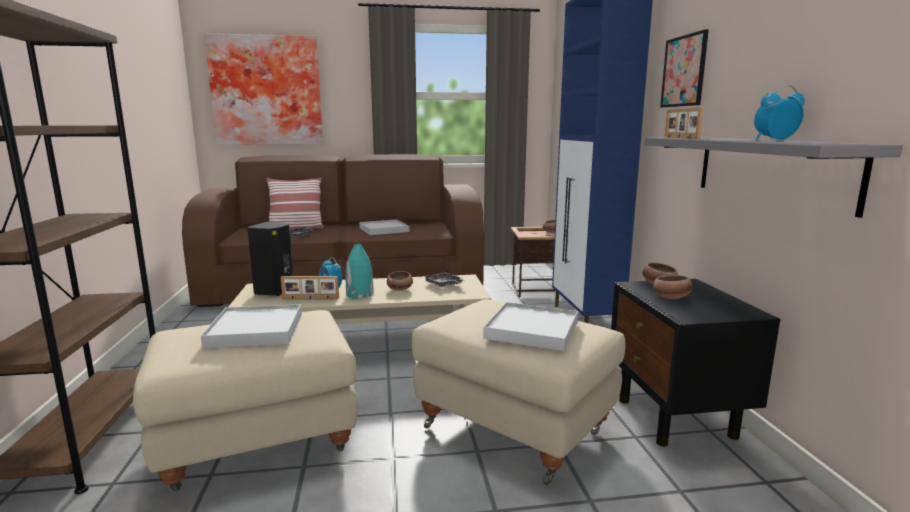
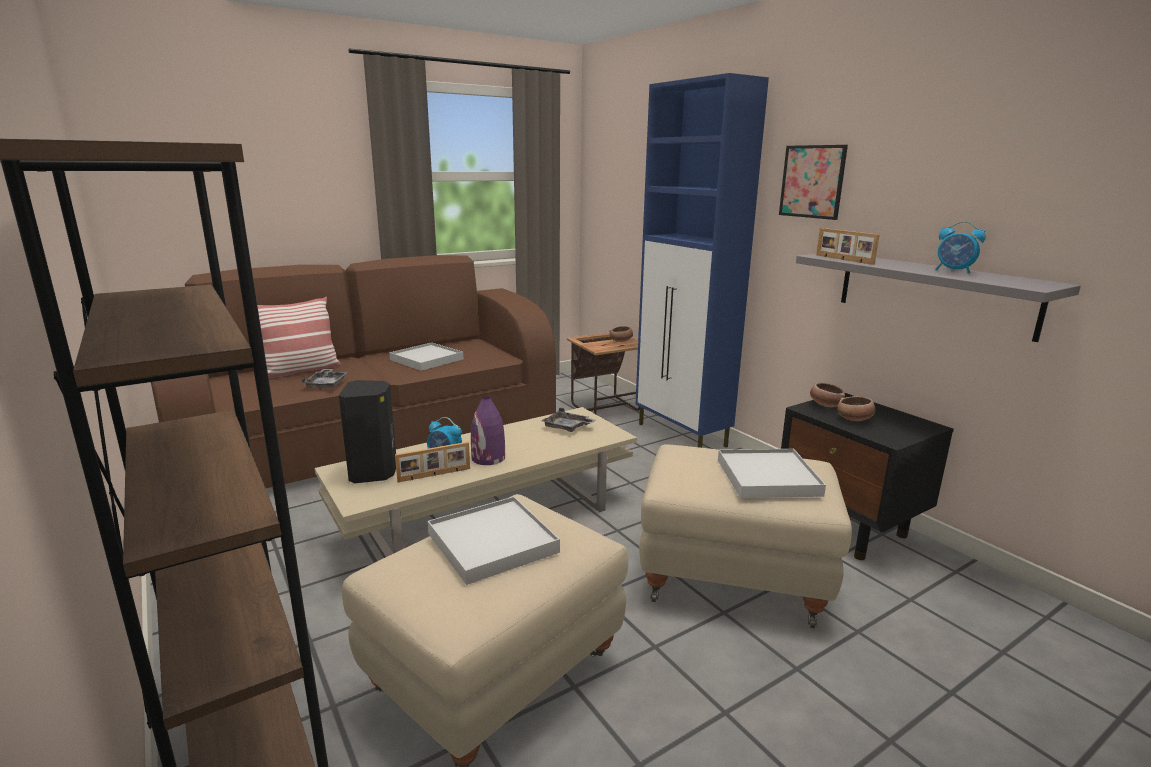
camera: 25 degrees left, 5 degrees up
(267, 91) = (214, 172): picture -> none
(359, 294) = (488, 458): turquoise vase -> purple vase
(400, 289) = (526, 442): bowl -> none
(774, 140) = (954, 271): alarm clock -> alarm clock turned 105 degrees counterclockwise

